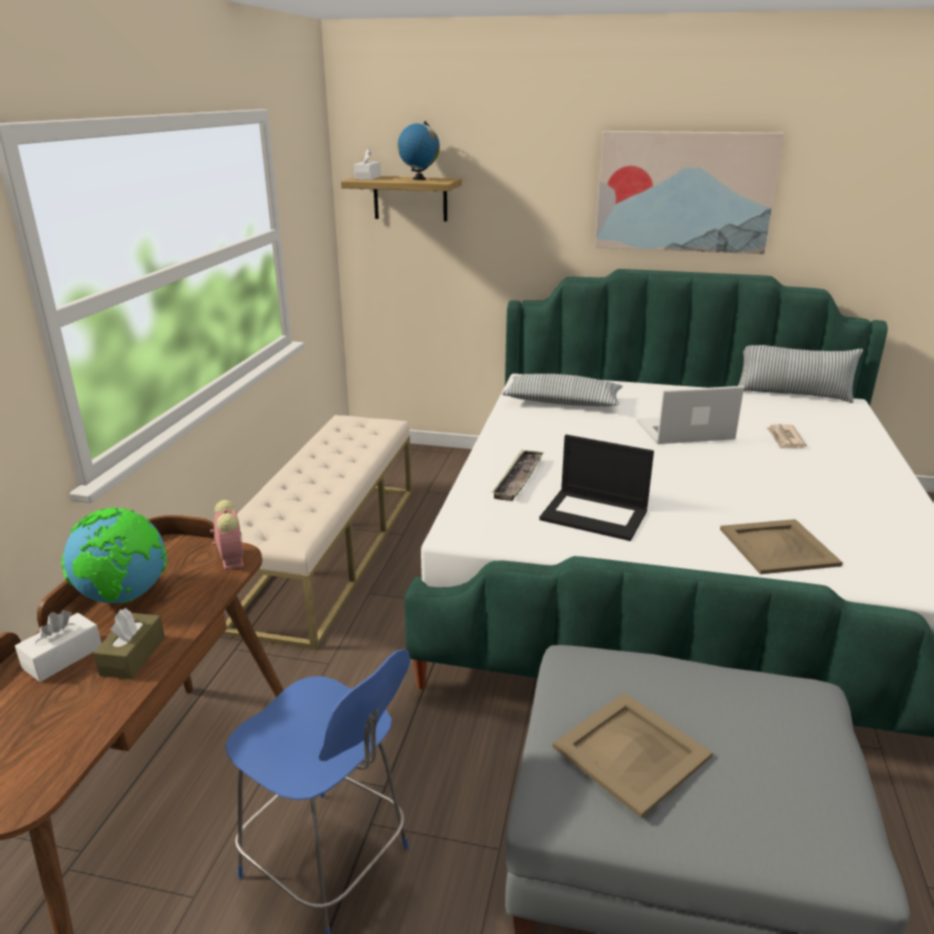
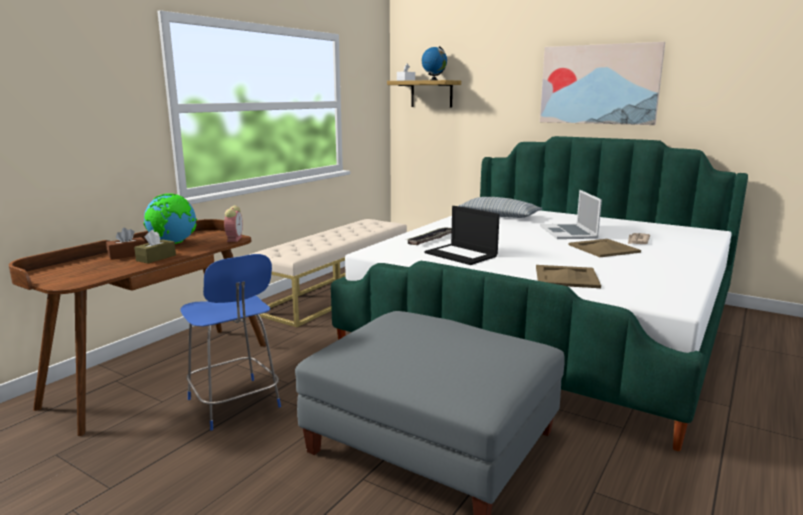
camera: 20 degrees right, 10 degrees down
(63, 657) = (127, 255): white tissue box -> brown tissue box
(630, 751) = (389, 345): beige tray -> beige tray (603, 248)
(685, 431) = (568, 232): laptop -> laptop turned 105 degrees counterclockwise
(792, 394) = (673, 225): pillow -> none

